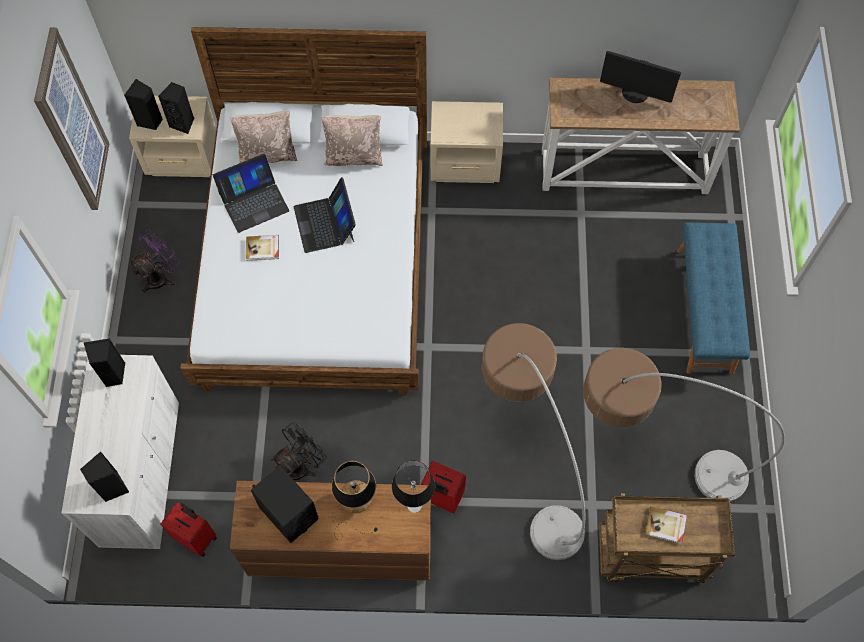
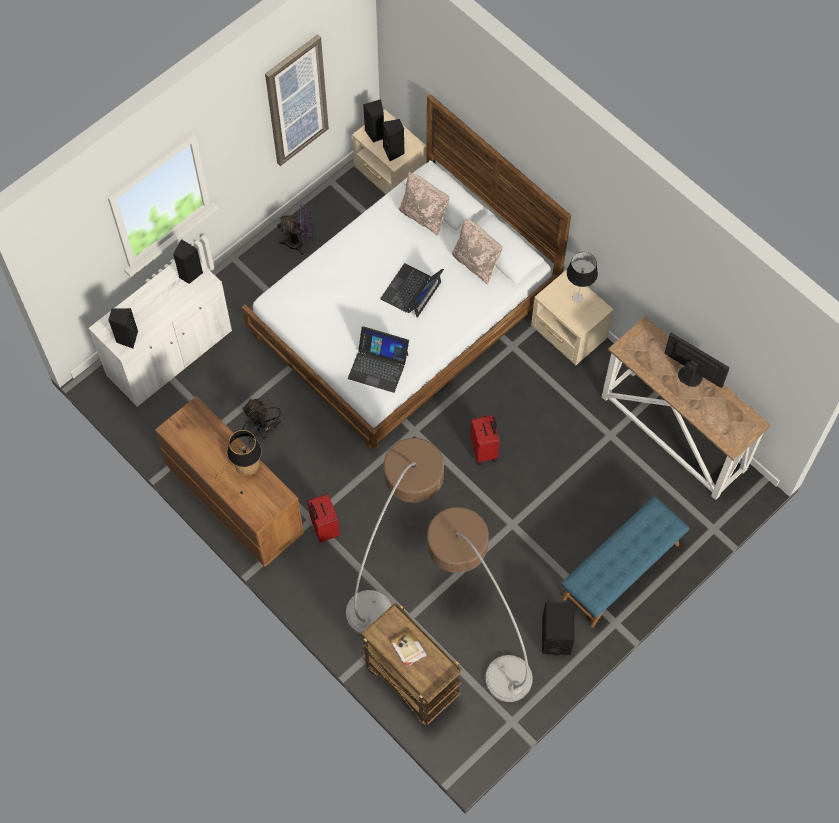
camera: 45 degrees right, 0 degrees up
(196, 537) = (163, 419): red suitcase -> red suitcase (484, 450)
(253, 201) = (383, 239): laptop -> laptop (378, 366)
(263, 248) = (358, 274): book -> none
(288, 513) = (205, 439): black speaker -> black speaker (556, 635)
(300, 466) = (262, 432): black fan -> black fan turned 60 degrees clockwise
(414, 506) = (276, 500): table lamp -> table lamp (577, 298)
(635, 93) = (691, 375): monitor -> monitor turned 150 degrees clockwise

